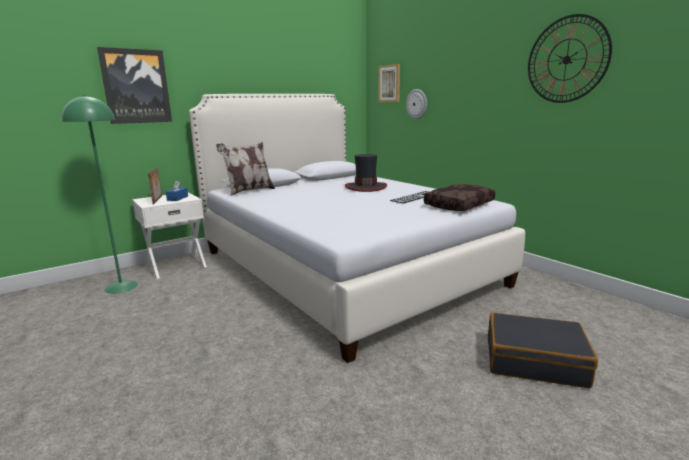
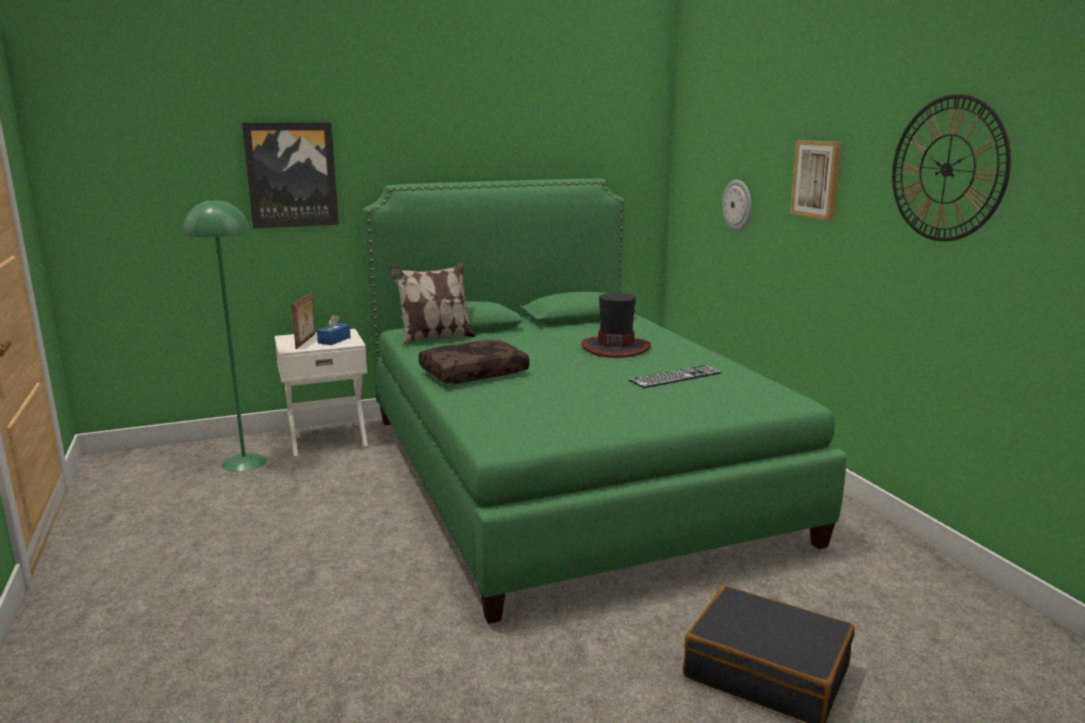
camera: 15 degrees right, 0 degrees up
(343, 267) = (566, 473): white bed -> green bed
(389, 83) = (702, 163): picture -> picture (816, 179)
(458, 205) = (729, 401): brown pillow -> brown pillow (474, 372)

